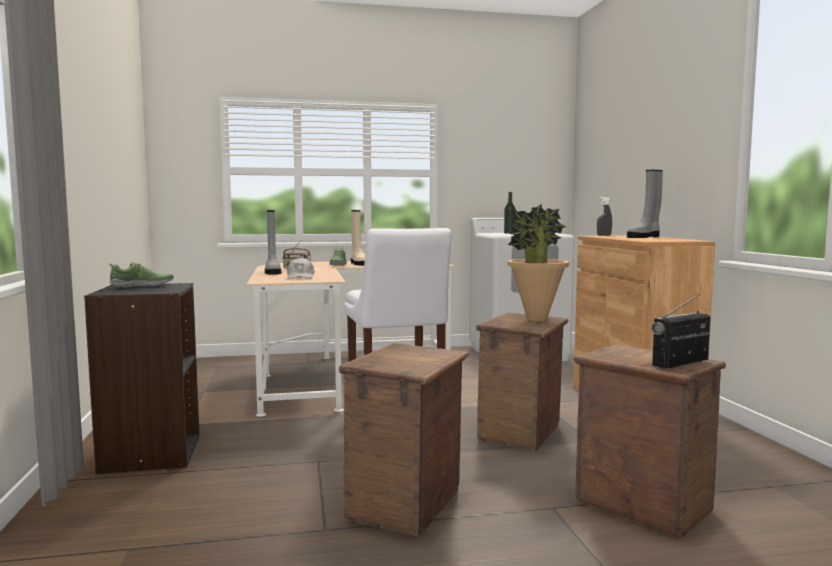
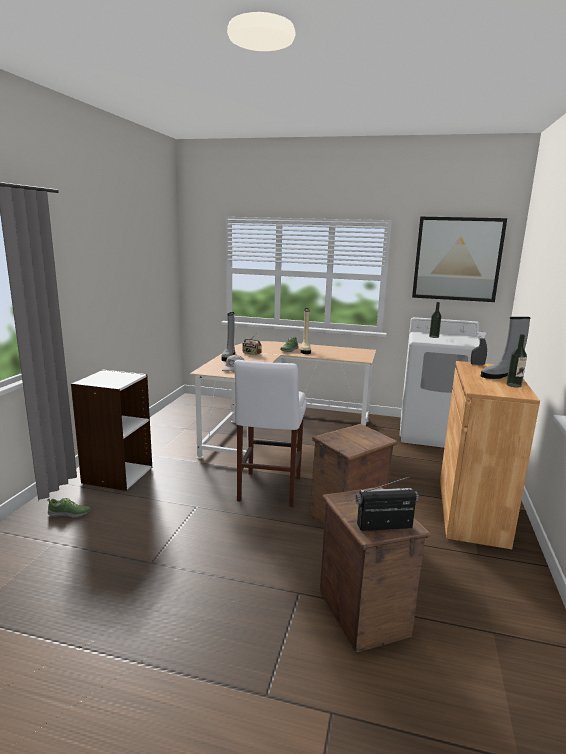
camera: 25 degrees right, 10 degrees up
(142, 286) = (114, 375): shoe -> shoe (69, 514)
(150, 453) = (117, 474): black bookcase -> white bookcase
(406, 504) = (212, 558): crate -> none
(512, 148) = (457, 259): none -> picture
(536, 319) = (367, 438): potted plant -> none
(670, 238) = (513, 385): none -> bottle

